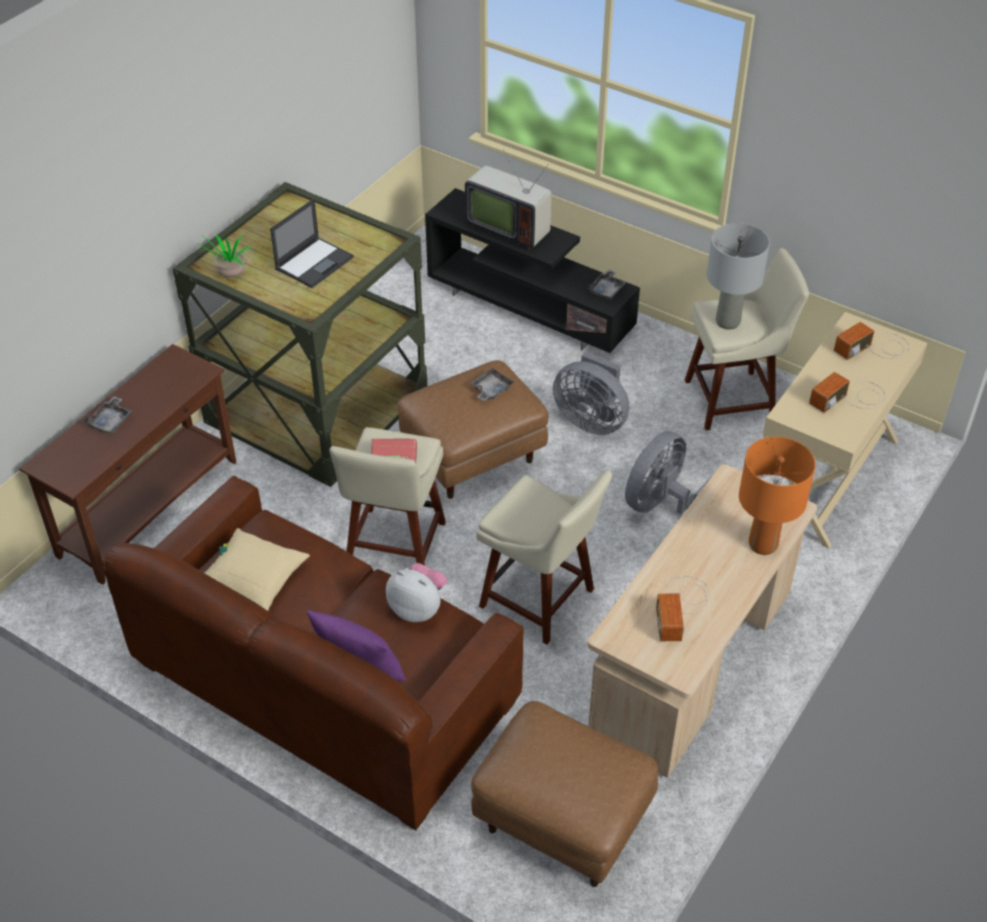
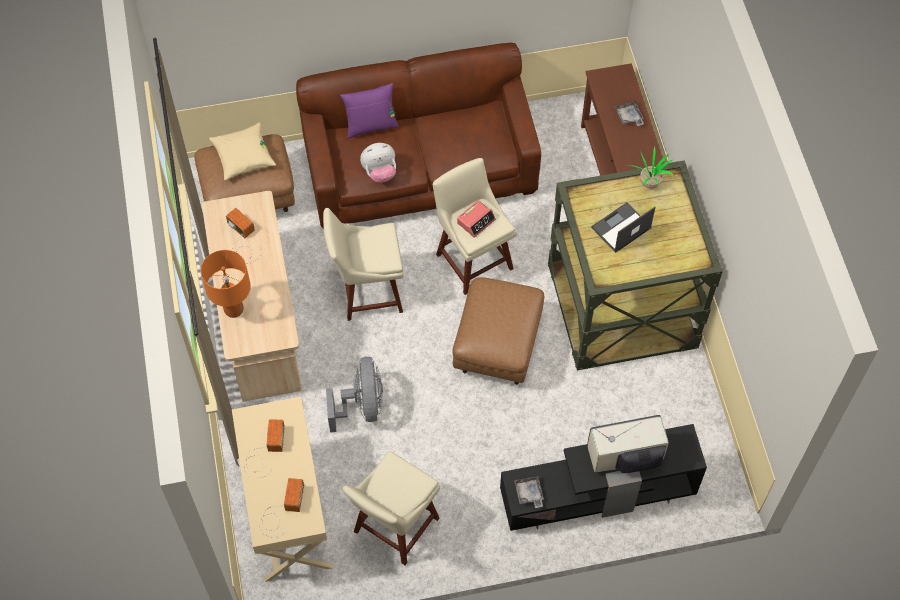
camera: 135 degrees right, 15 degrees up
(253, 581) = (469, 124): beige pillow -> beige pillow (243, 157)
(315, 262) = (620, 228): laptop -> laptop turned 60 degrees clockwise
(490, 390) = (497, 333): grey tray -> none
(591, 420) = (461, 433): grey fan -> none
(727, 321) = (400, 479): grey table lamp -> none

